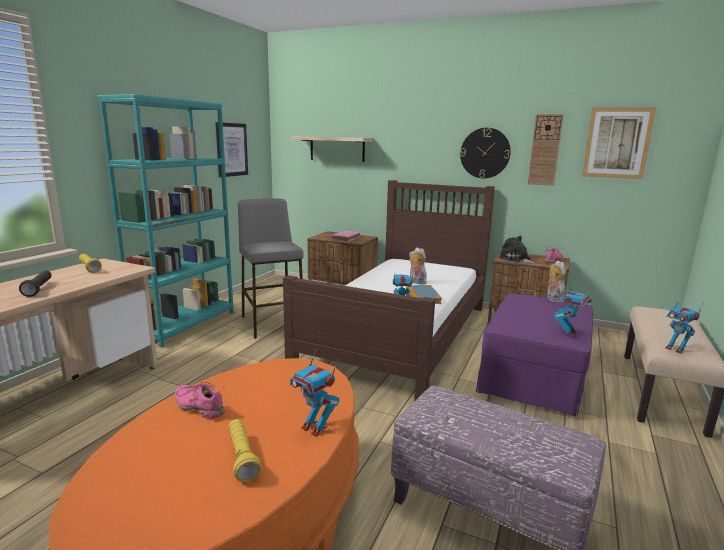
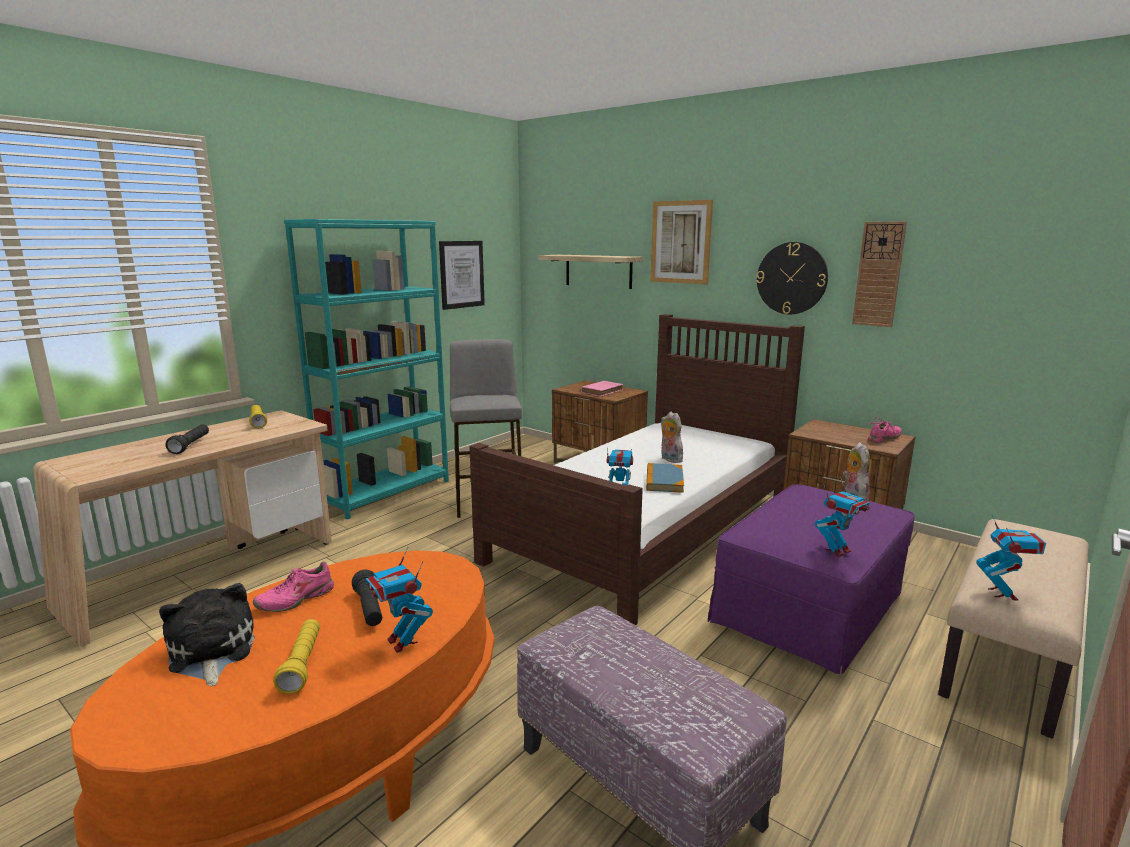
camera: 15 degrees right, 0 degrees up
(200, 407) = (296, 599): pink shoe -> pink shoe turned 90 degrees counterclockwise
(270, 407) = (369, 609): none -> black flashlight
(516, 259) = (825, 434): plush toy -> plush toy (210, 653)
(617, 143) = (990, 264): picture -> picture (680, 242)
(675, 349) = (1002, 593): toy robot -> toy robot turned 150 degrees counterclockwise

